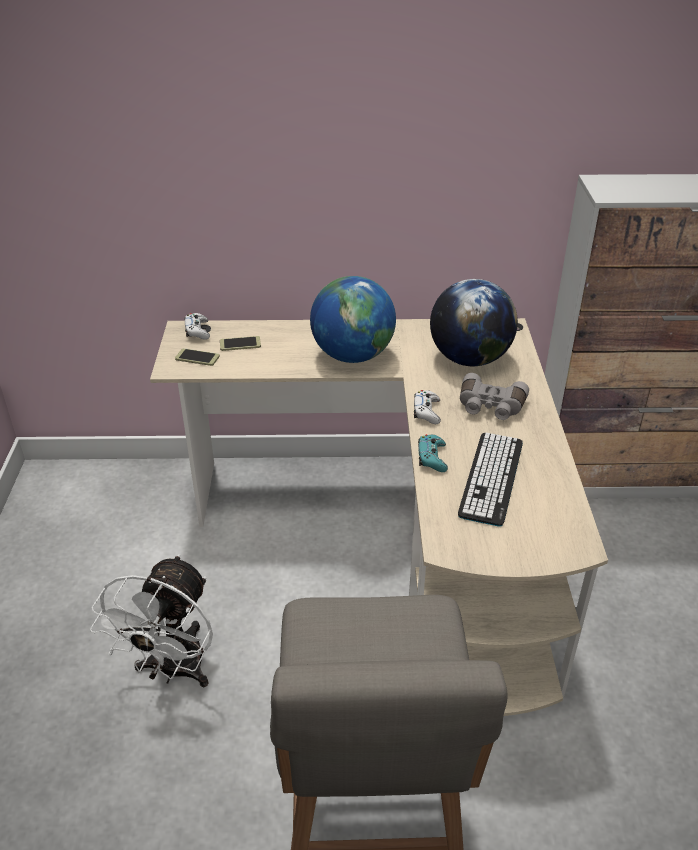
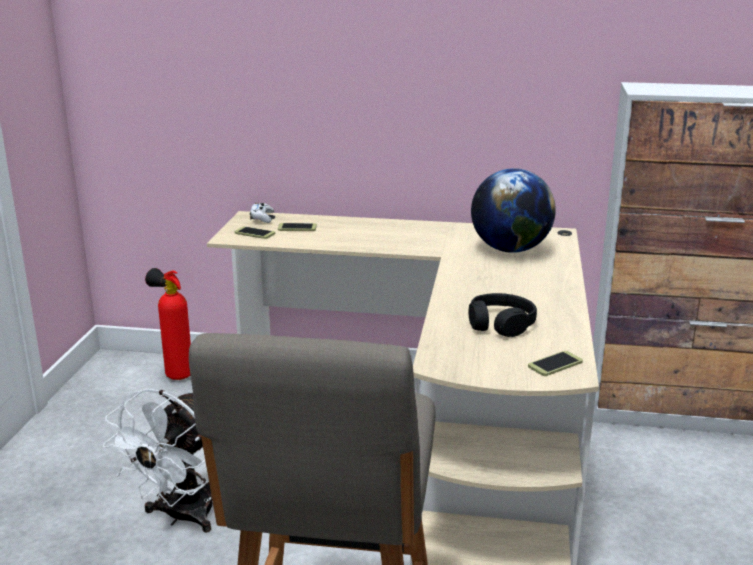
camera: 10 degrees right, 15 degrees down
(116, 486) = (175, 374): none -> fire extinguisher
(352, 355) = (398, 241): globe -> none
(426, 411) = (454, 279): white game controller -> none
(432, 458) = (447, 307): turquoise game controller -> none
(490, 407) = (518, 280): grey binoculars -> none
(491, 478) = (500, 324): keyboard -> black headphones
(559, 533) = (555, 364): none -> phone

